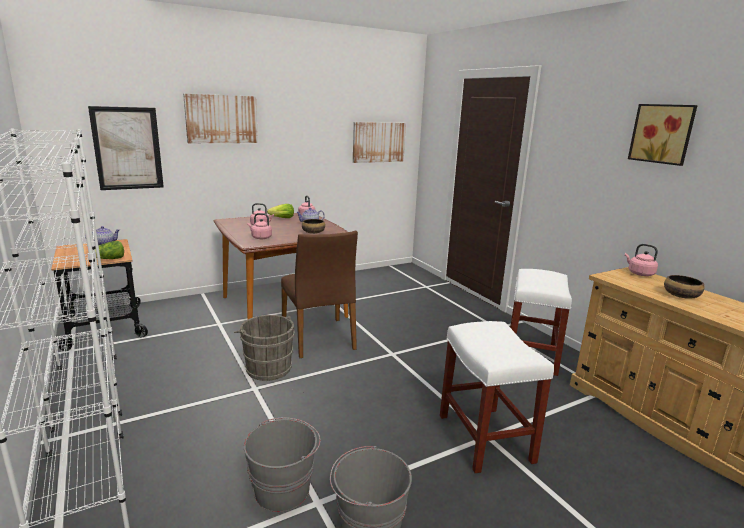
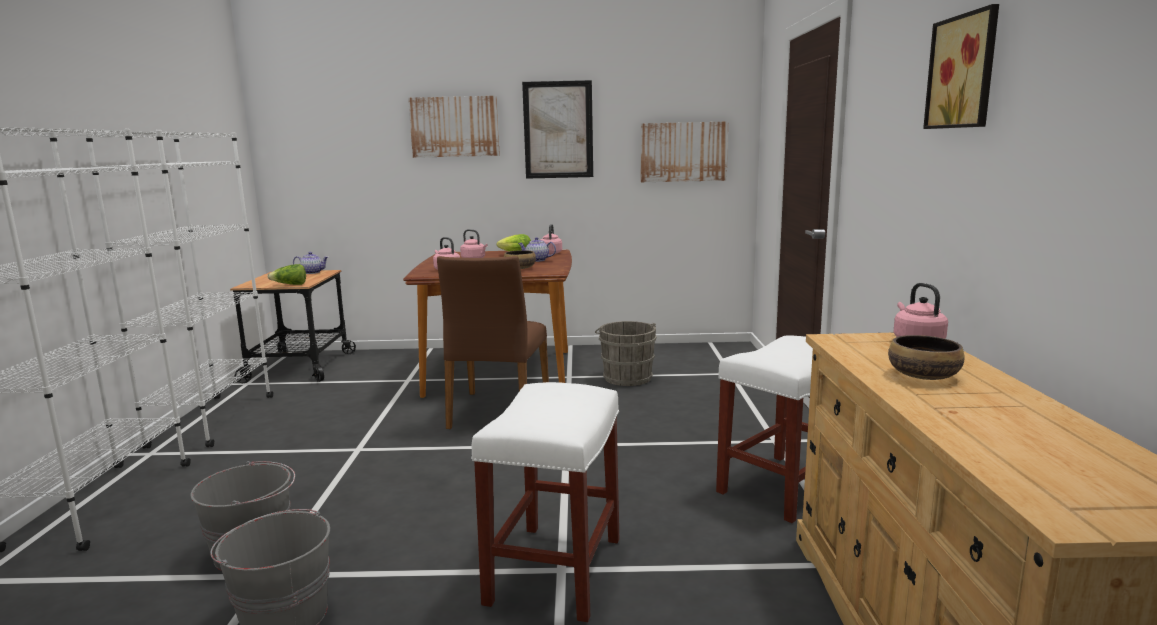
camera: 30 degrees right, 5 degrees down
(127, 148) = (348, 165): picture -> picture (558, 130)
(267, 367) = (398, 431): grey bucket -> grey bucket (626, 377)

